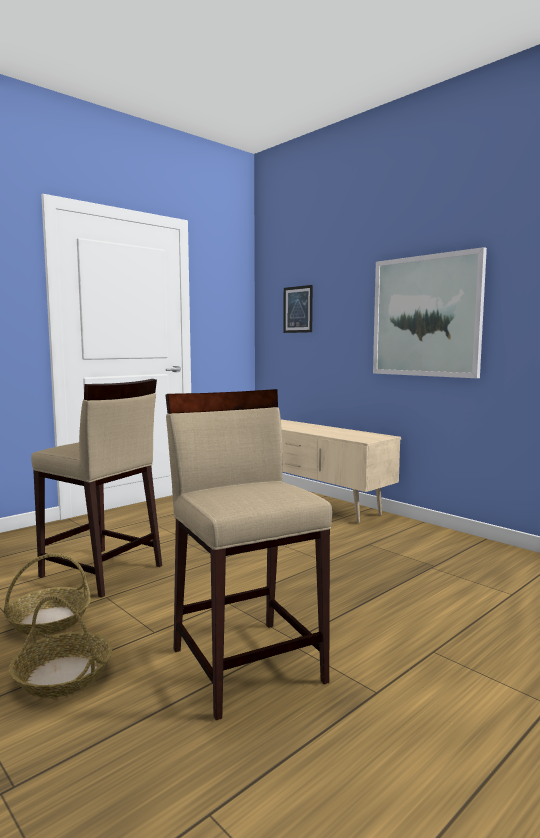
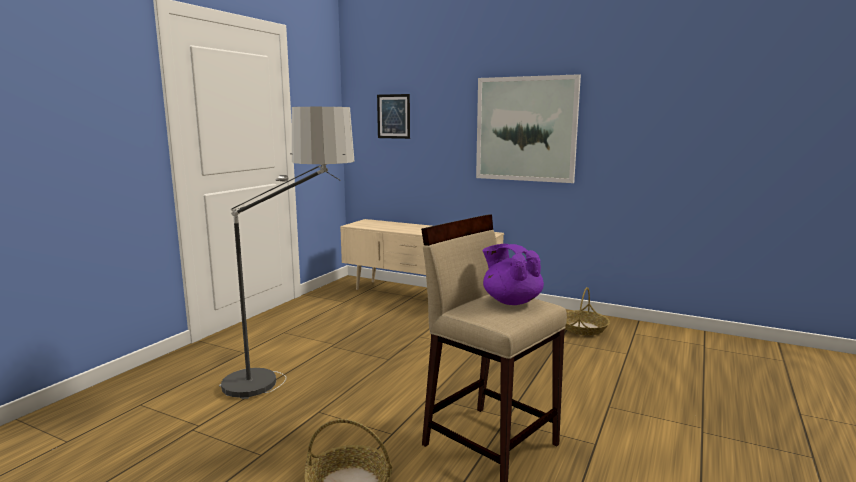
camera: 20 degrees left, 5 degrees up
(49, 620) = (286, 442): basket -> basket (583, 328)
(101, 572) = (290, 389): beige stool -> floor lamp
(268, 488) = (511, 301): none -> purple teapot

